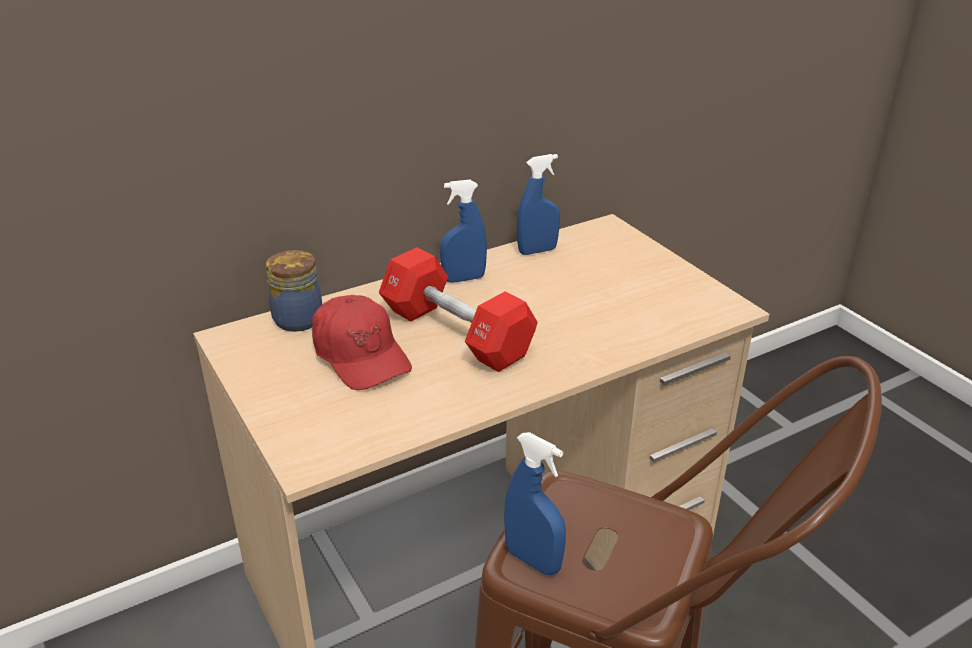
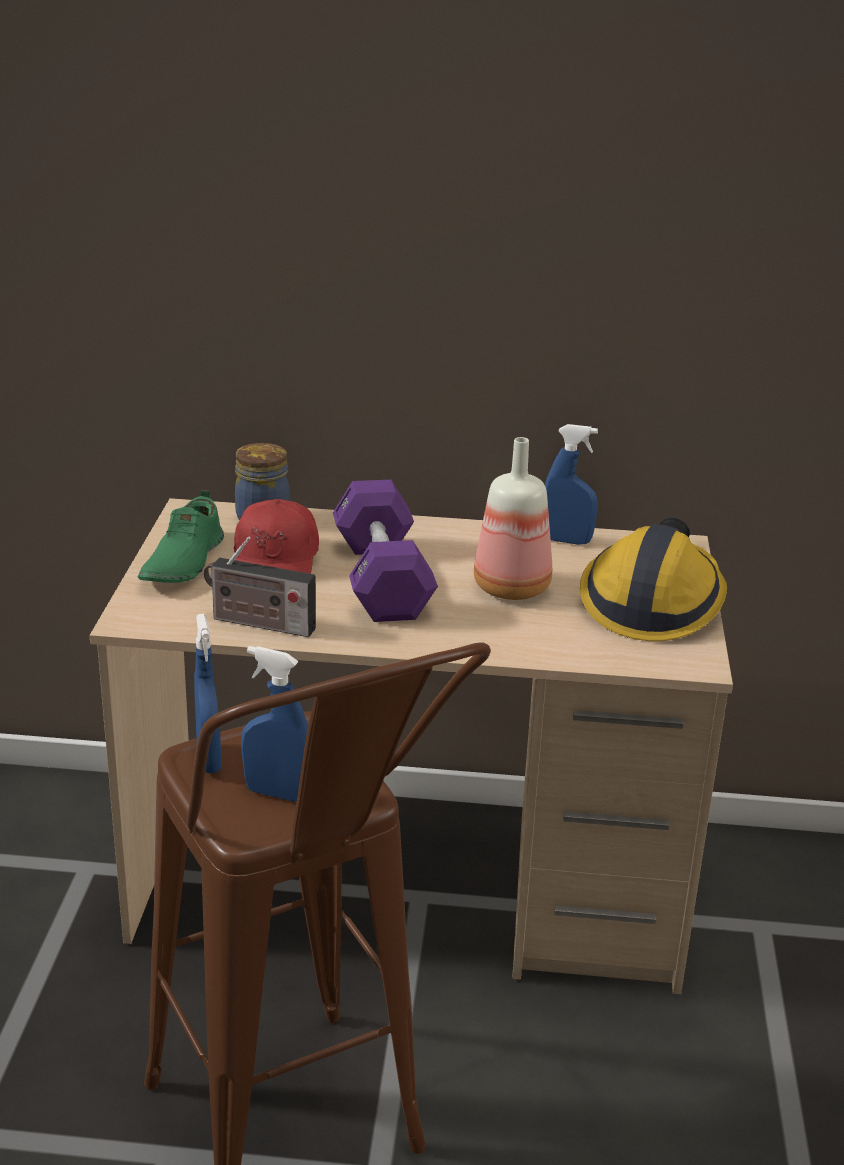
camera: 35 degrees right, 5 degrees down
(281, 387) = (182, 562): none -> green shoe
(416, 415) = (258, 624): none -> radio
(456, 333) = (382, 578): red dumbbell -> purple dumbbell
(463, 279) = (455, 538): blue spray bottle -> blue spray bottle (277, 793)
(554, 301) = (514, 588): none -> bottle
(648, 274) = (652, 602): none -> hard hat

